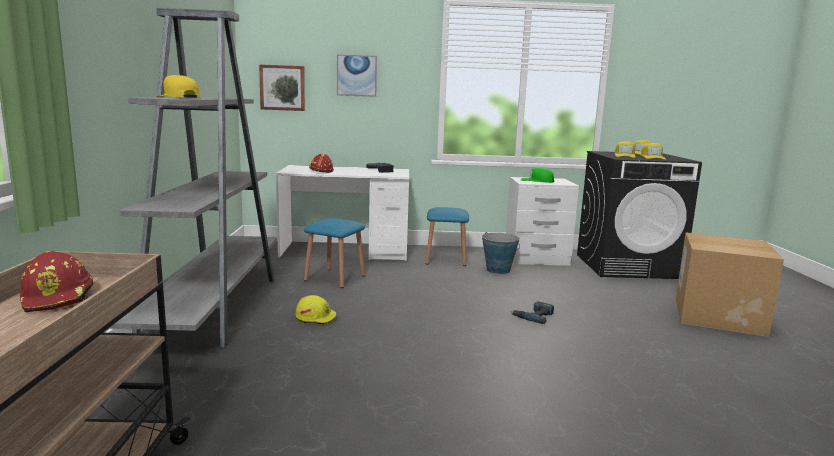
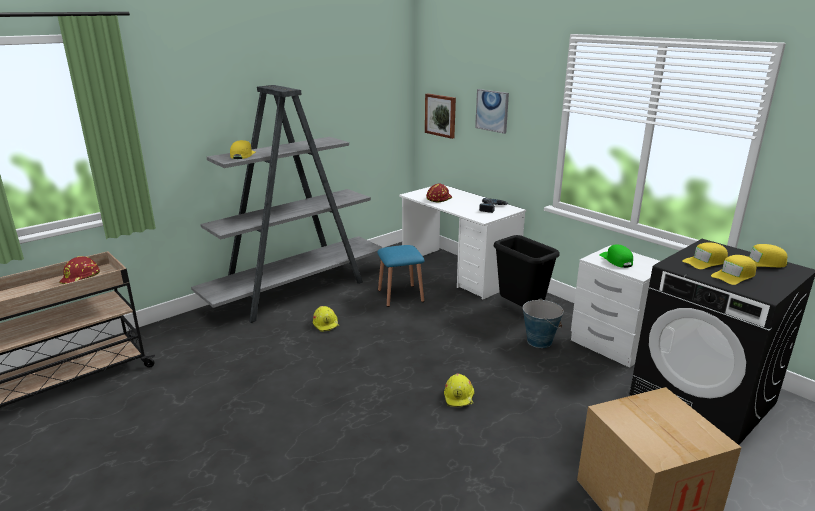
camera: 50 degrees right, 10 degrees up
(445, 259) = (520, 310): blue stool -> black trash can
(533, 316) = (459, 397): power drill -> yellow hard hat

